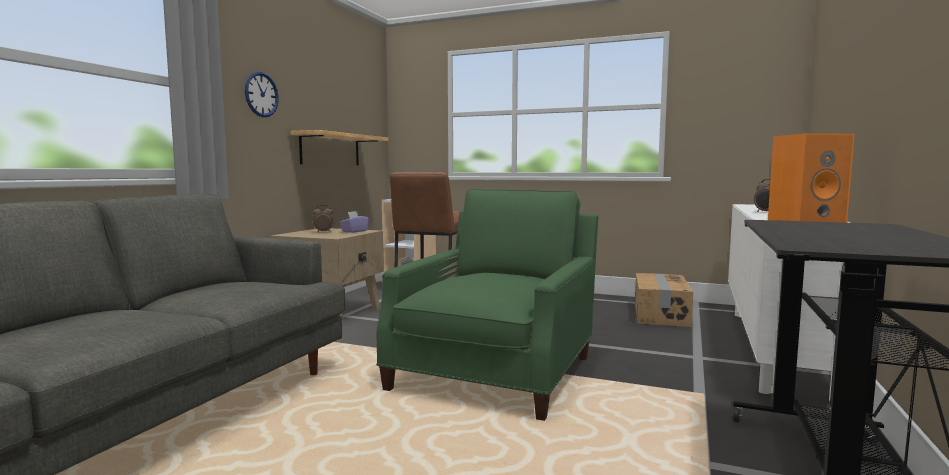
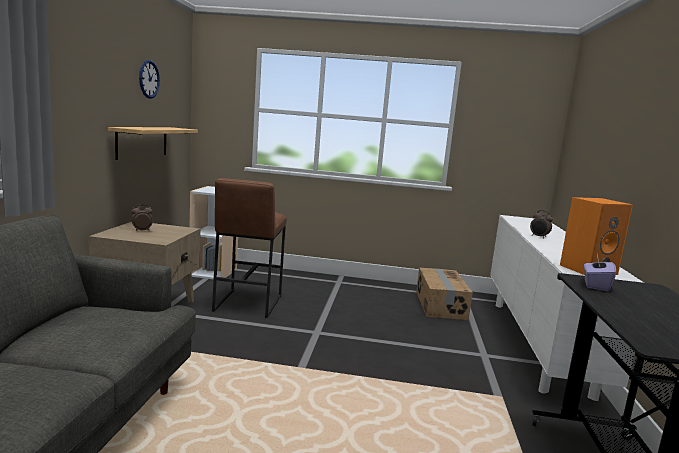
camera: 15 degrees left, 5 degrees up
(261, 94) = (81, 91): wall clock -> wall clock (149, 79)
(354, 231) = (173, 230): purple tissue box -> purple tissue box (595, 285)
(496, 371) = (332, 379): green armchair -> none

